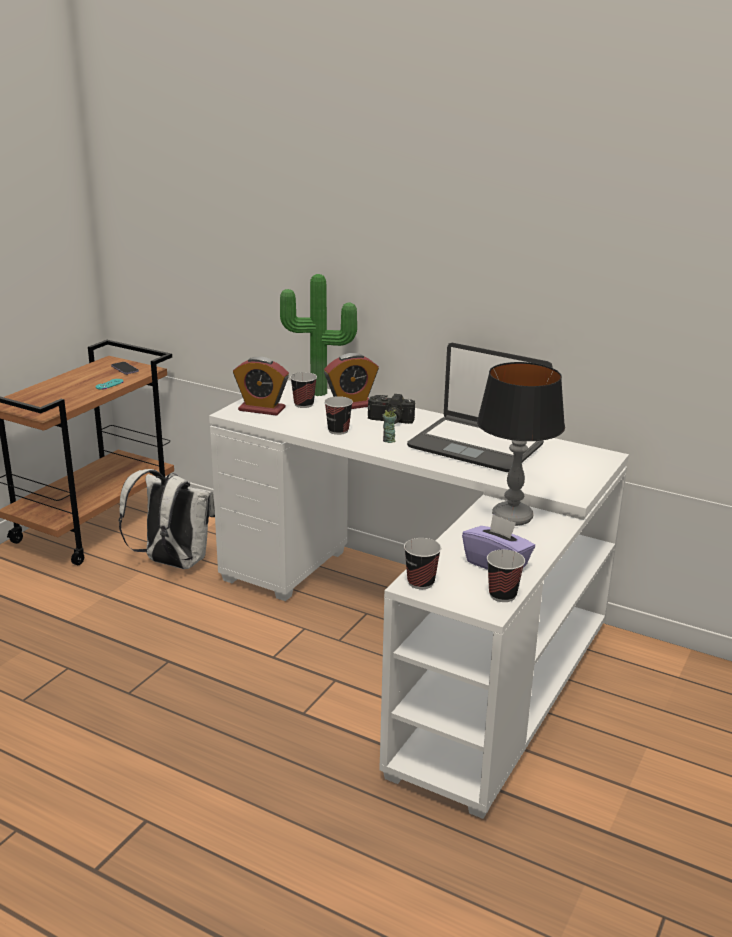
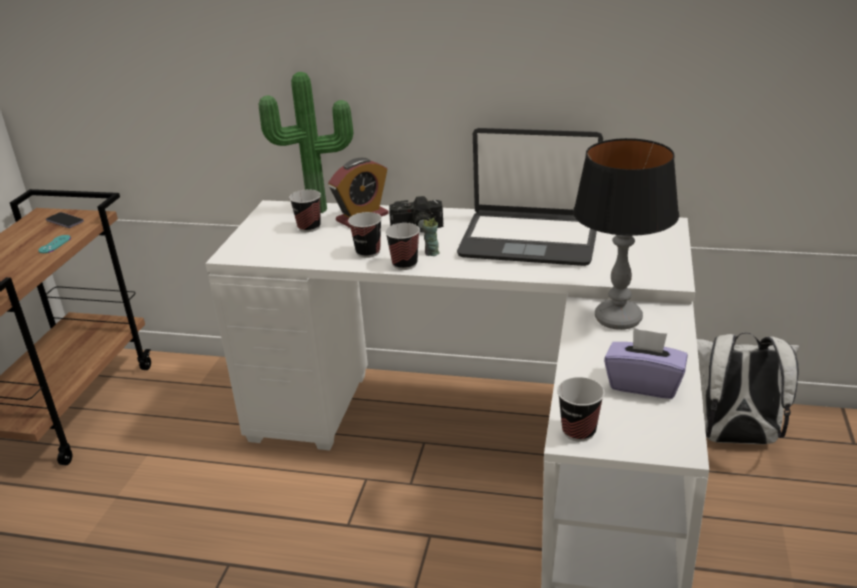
camera: 15 degrees left, 5 degrees up
(173, 563) = (181, 434): white backpack -> white backpack (734, 438)
(261, 409) = (264, 243): alarm clock -> none
(502, 595) = (679, 424): cup -> cup (405, 264)

